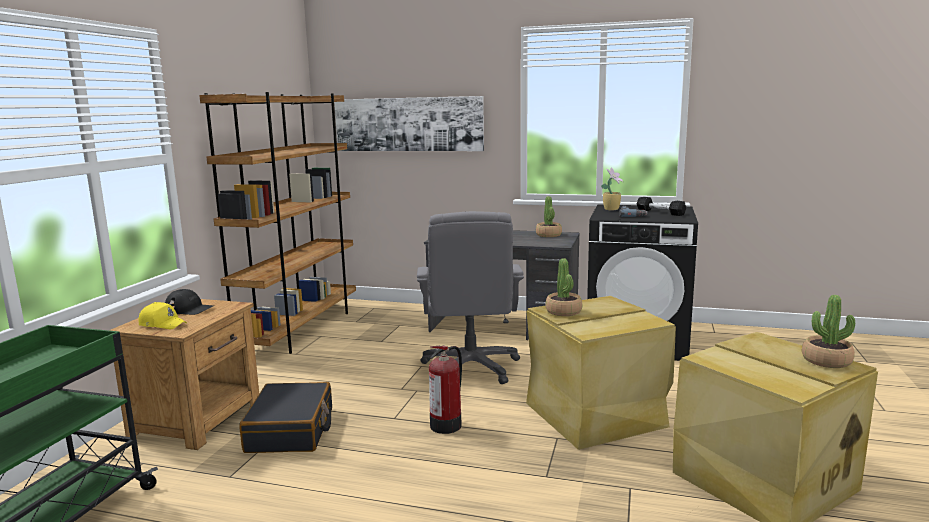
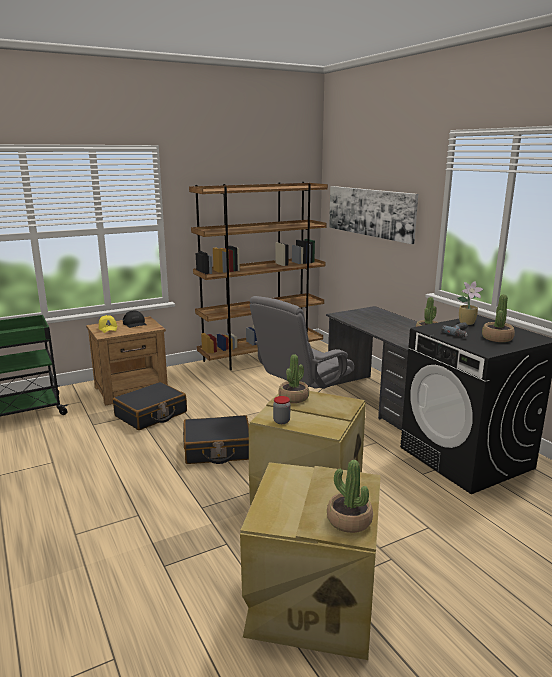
camera: 45 degrees right, 5 degrees up
(447, 425) = (217, 449): fire extinguisher -> black suitcase
(603, 330) = (281, 421): none -> jar
(660, 212) = (497, 338): black dumbbell -> potted plant

